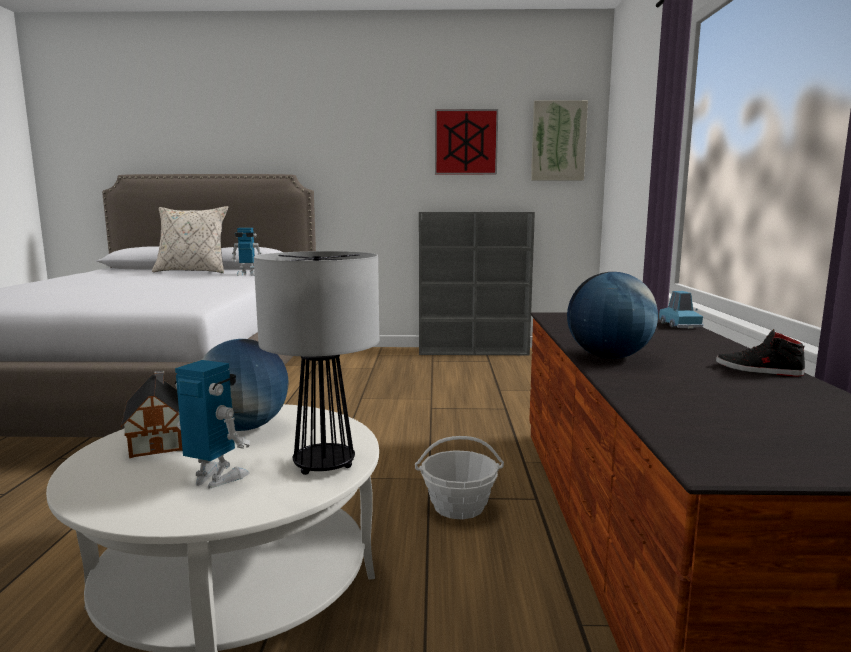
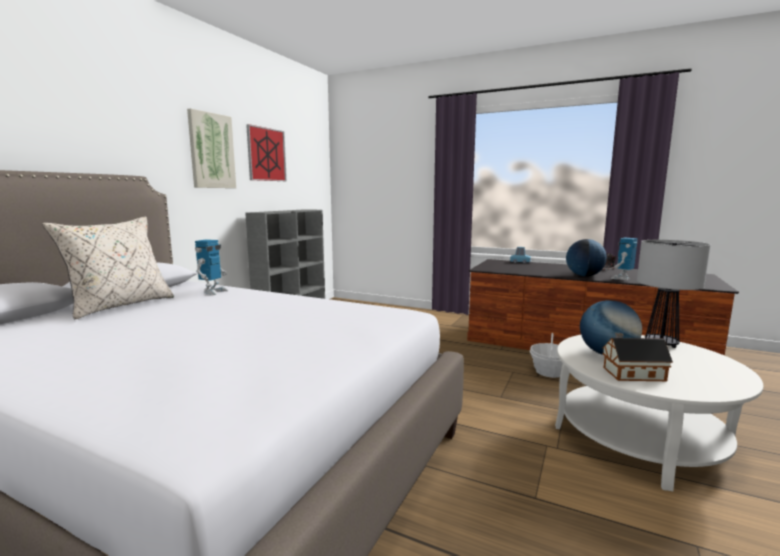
camera: 65 degrees left, 0 degrees up
(216, 479) = (688, 363): toy robot -> toy robot (622, 278)
(558, 141) = (311, 159): picture -> picture (211, 151)

